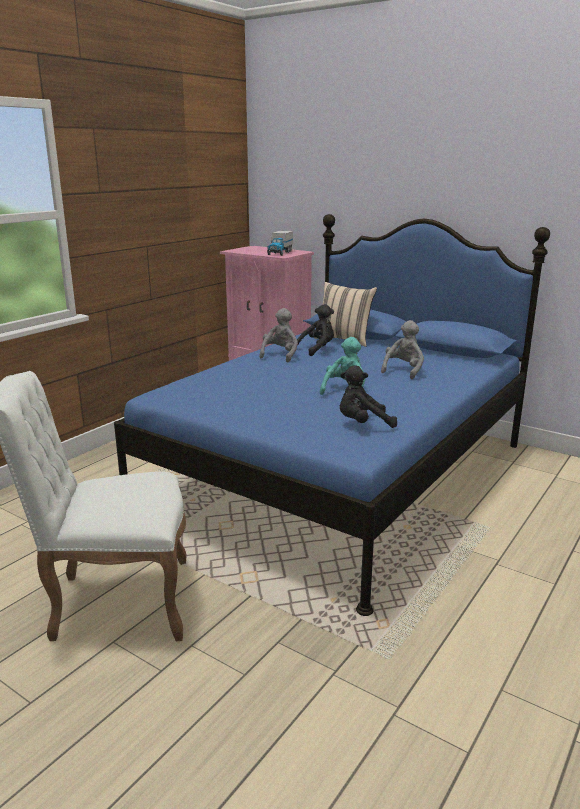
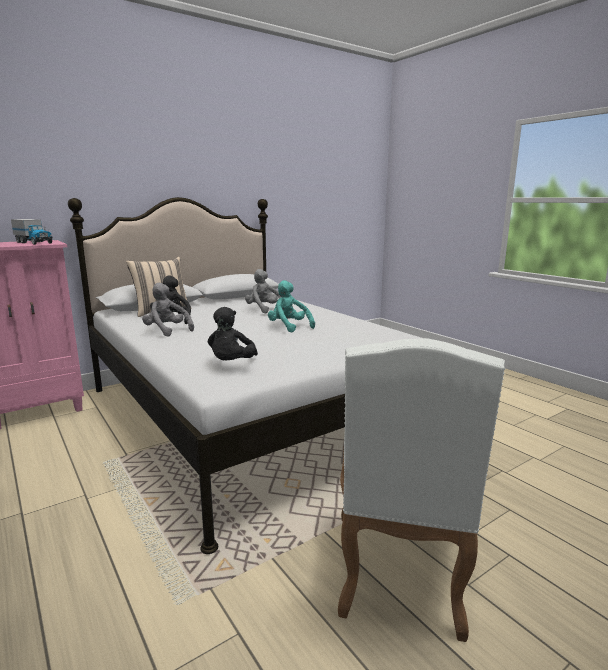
camera: 70 degrees left, 5 degrees down
(339, 475) = (248, 415): blue bed -> white bed
(363, 424) = (361, 331): black plush toy -> black plush toy (231, 364)

